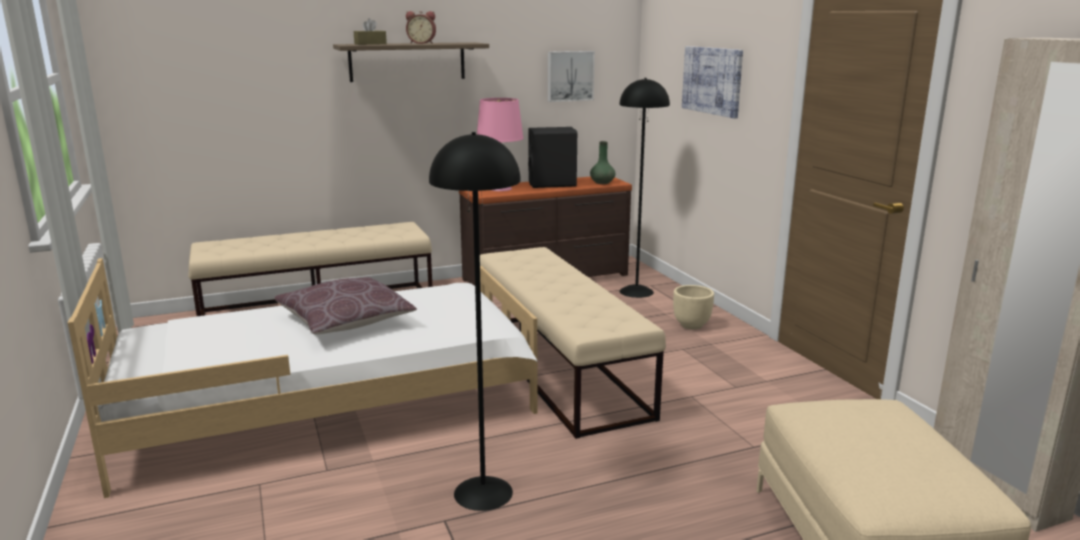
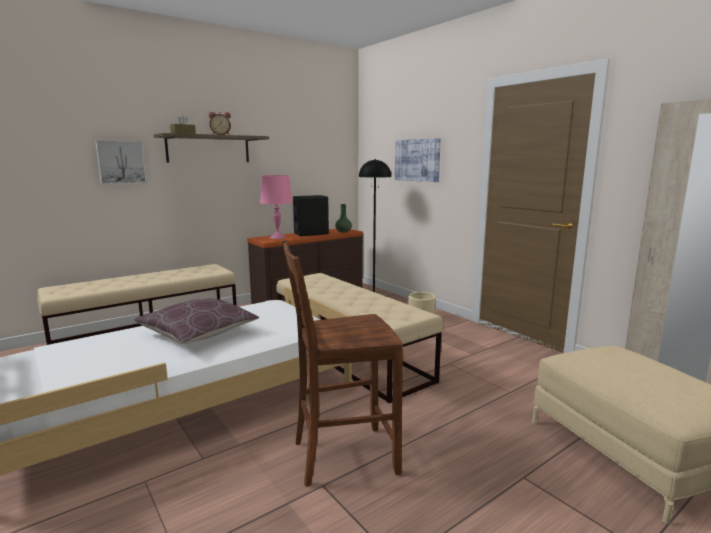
camera: 15 degrees left, 5 degrees down
(482, 492) = (342, 456): black floor lamp -> brown chair
(569, 76) = (316, 162): picture -> picture (121, 162)

